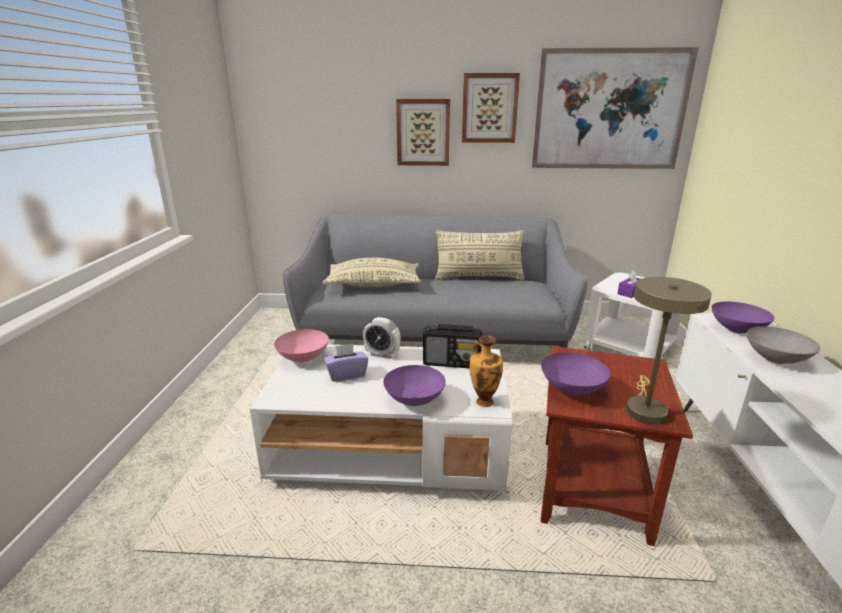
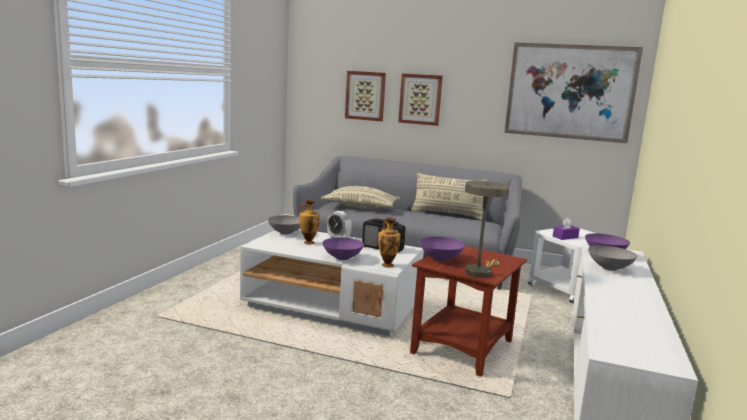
camera: 15 degrees right, 10 degrees down
(304, 358) = (286, 232): pink bowl -> grey bowl
(346, 374) = (308, 242): purple tissue box -> vase
(489, 108) = (472, 84): picture -> picture (365, 96)

